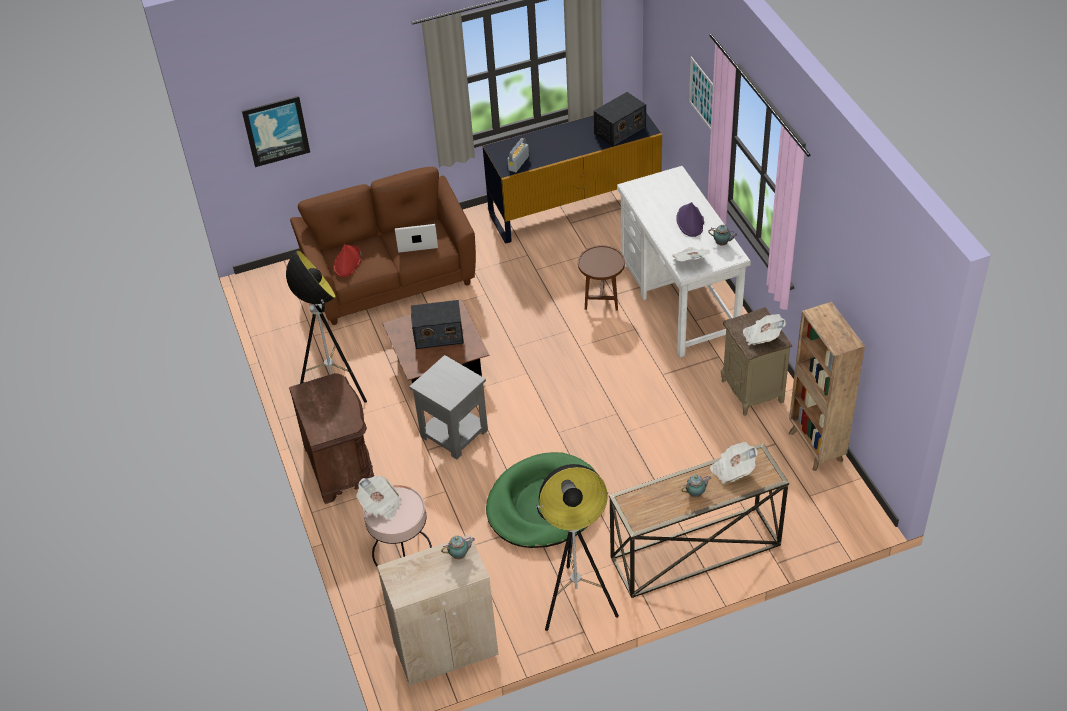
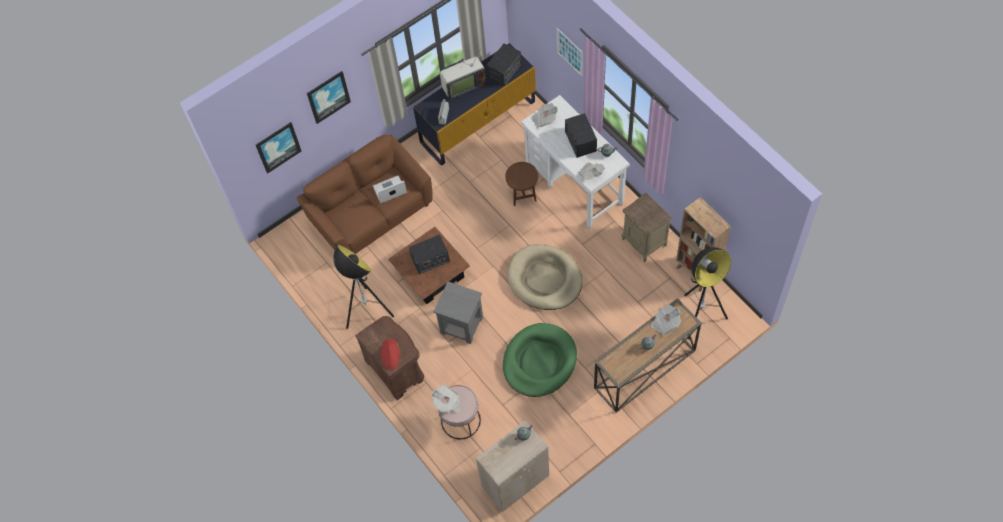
camera: 15 degrees left, 15 degrees up
(347, 262) = (348, 219): red hat -> red hat (390, 354)
(359, 79) = (328, 96): none -> picture
(557, 135) = (462, 85): none -> television
(577, 602) = (583, 425): floor lamp -> floor lamp (699, 316)
(592, 405) = (544, 279): none -> beige dog bed
(690, 221) = (580, 141): purple hat -> radio
(762, 337) = (651, 216): newspaper -> newspaper (544, 119)

